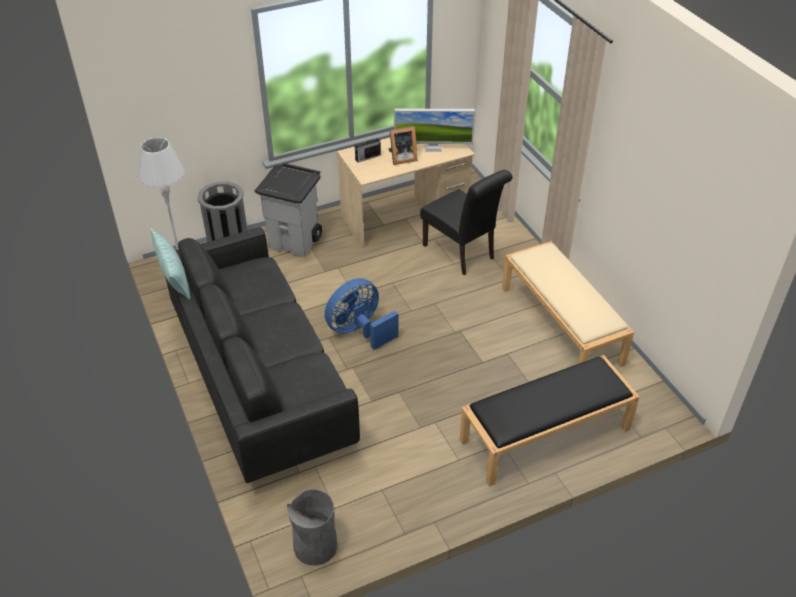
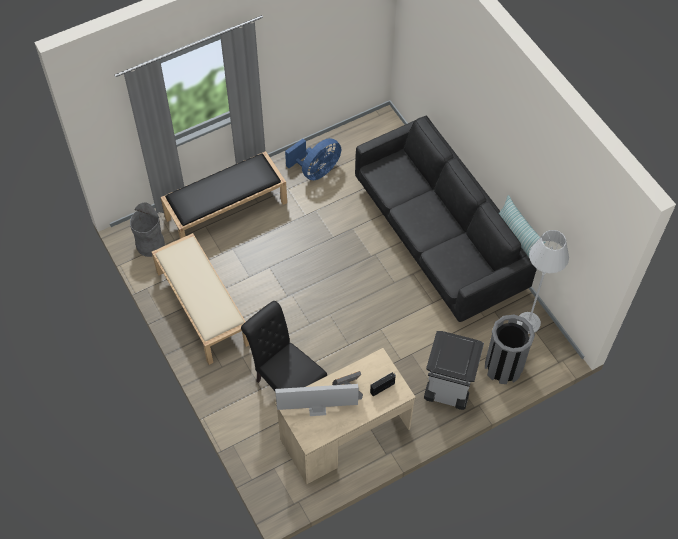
camera: 175 degrees right, 15 degrees up
(315, 546) = (374, 131): grey trash can -> grey trash can (150, 244)
(359, 331) = (370, 290): blue fan -> blue fan (316, 170)

